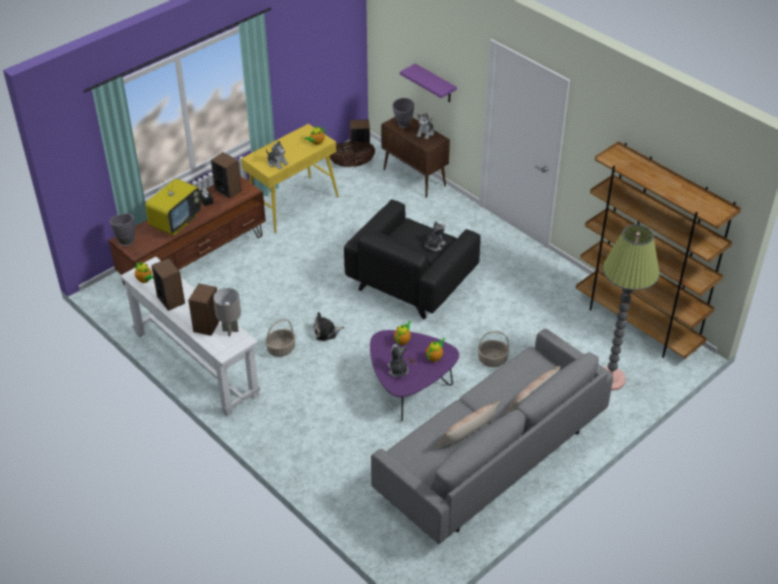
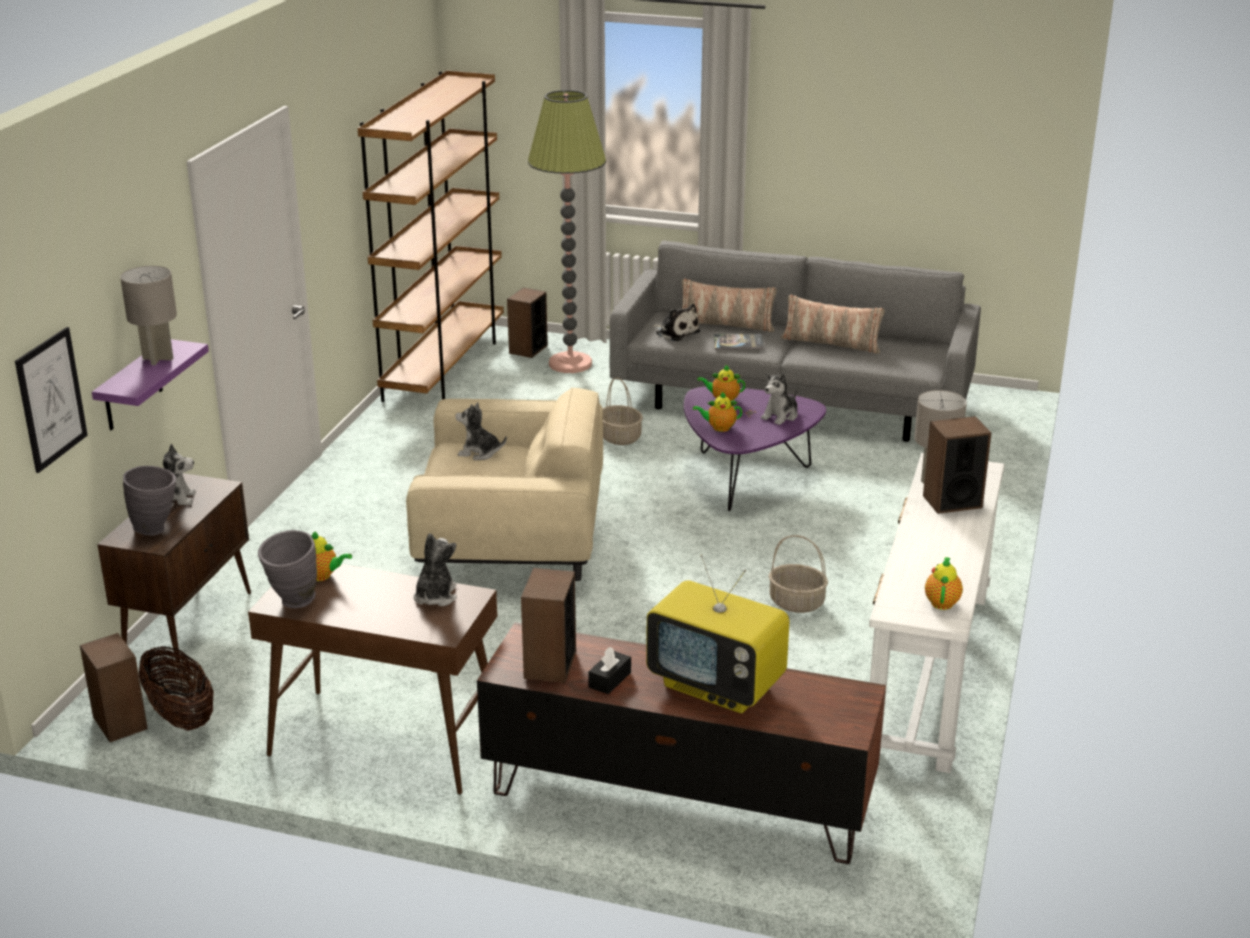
camera: 120 degrees left, 15 degrees down
(125, 240) = (844, 725): grey vase -> grey vase (292, 603)
(171, 300) = (948, 555): speaker -> speaker (528, 349)
(176, 222) = (718, 686): television -> television turned 150 degrees counterclockwise
(293, 204) = (384, 742): yellow console table -> brown console table
(326, 332) = (711, 576): plush toy -> plush toy (676, 332)
(397, 45) = (51, 399): none -> picture
(411, 282) = (512, 540): black armchair -> beige armchair
(434, 81) = (158, 358): none -> grey table lamp
(496, 390) = (738, 343): none -> book

